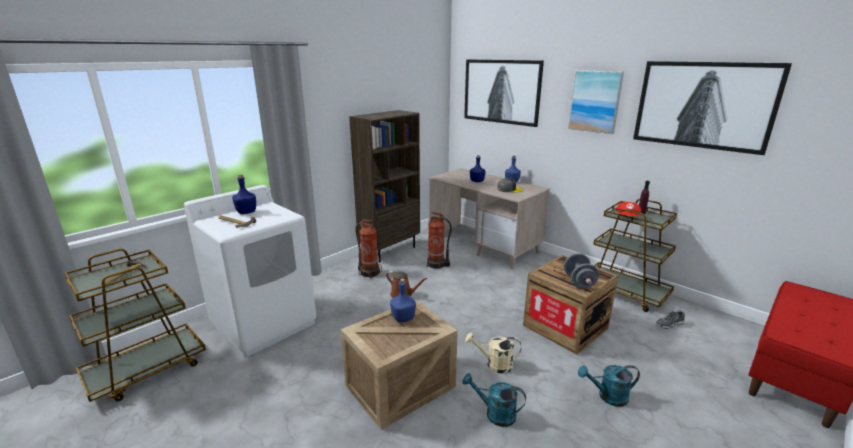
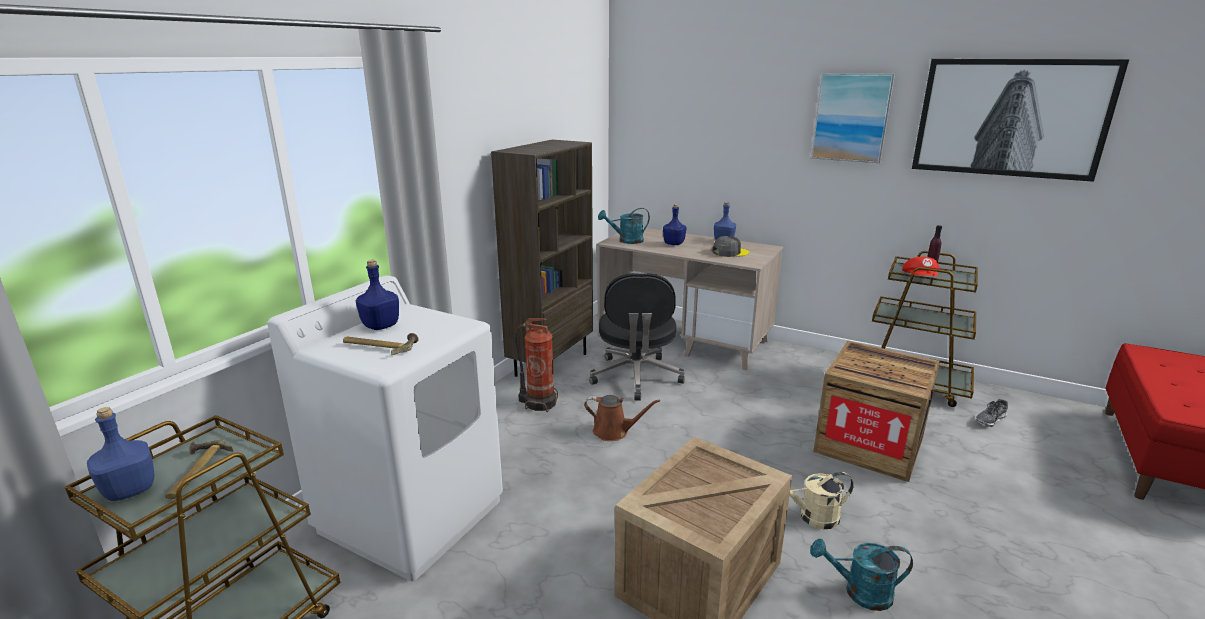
camera: 15 degrees left, 0 degrees up
(403, 318) = (698, 470): blue bottle -> blue bottle (130, 490)
(437, 265) = (636, 377): fire extinguisher -> black office chair
(501, 91) = (699, 107): picture -> none
(579, 282) = (900, 377): grey dumbbell -> none
(607, 397) = (984, 535): turquoise watering can -> turquoise watering can (626, 241)

